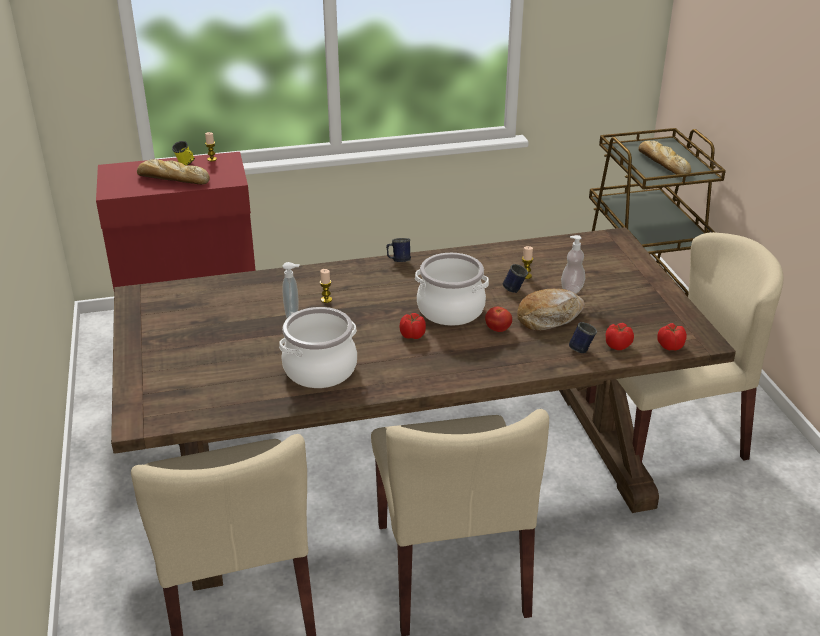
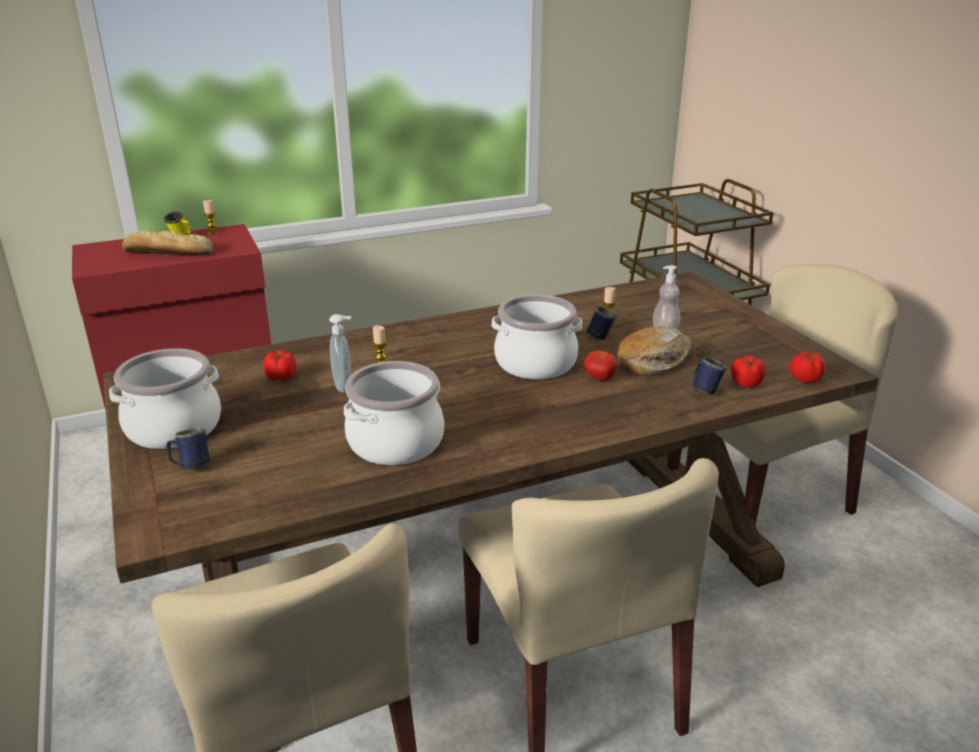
camera: 10 degrees left, 5 degrees down
(161, 340) = (174, 428): none -> cooking pot
(398, 261) = (455, 319): blue mug -> blue mug (191, 466)
(413, 335) = (500, 394): tomato -> tomato (282, 377)
(662, 163) = (703, 214): bread -> none

